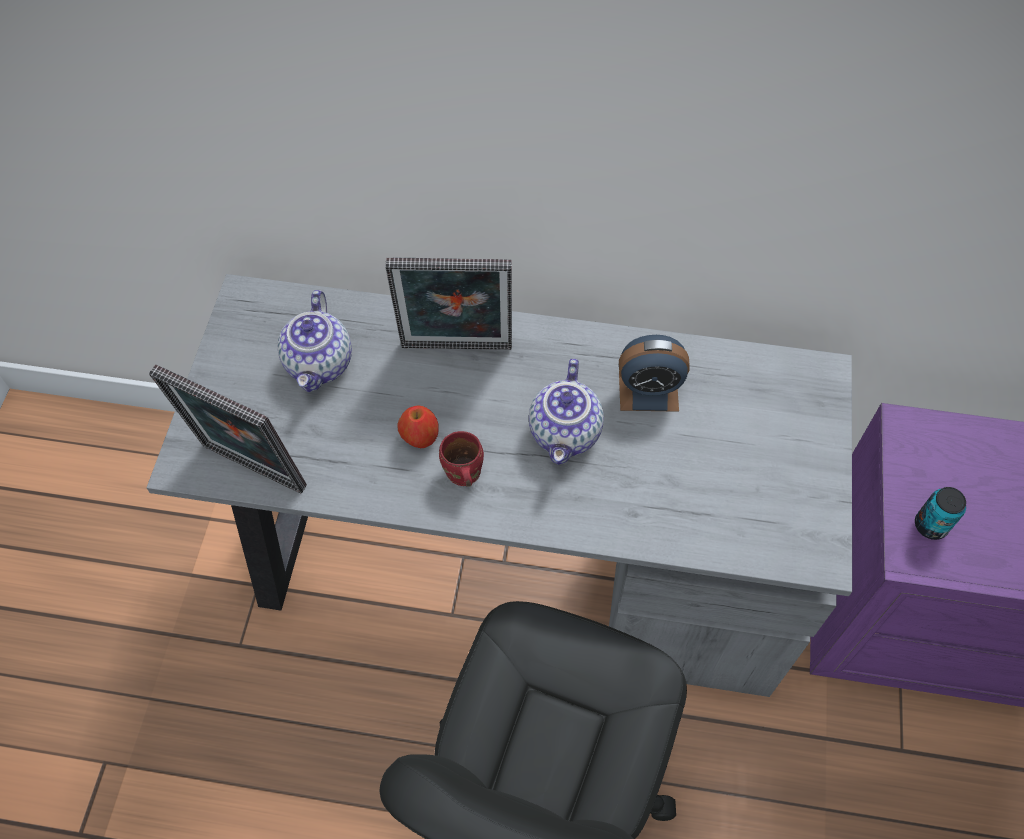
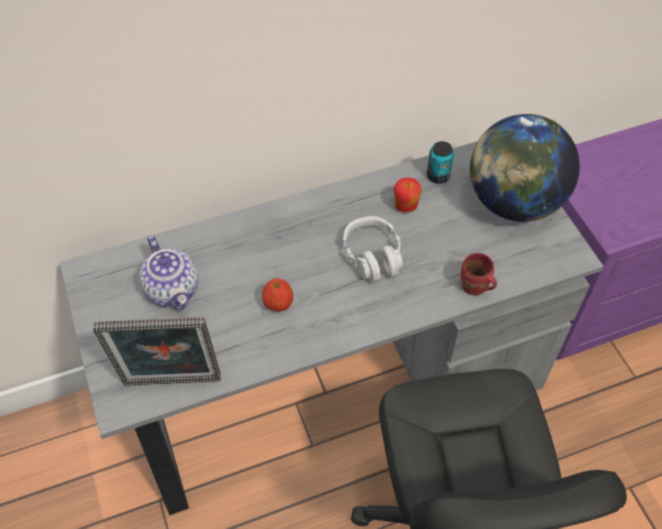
camera: 30 degrees left, 5 degrees down
(456, 351) = (264, 238): picture frame -> none
(461, 475) = (322, 314): red mug -> red mug (474, 288)
(566, 434) = (373, 256): teapot -> grey headphones
(648, 391) = (405, 206): alarm clock -> apple
(790, 451) = (513, 203): none -> globe
(930, 525) = (611, 212): can -> can (438, 176)

